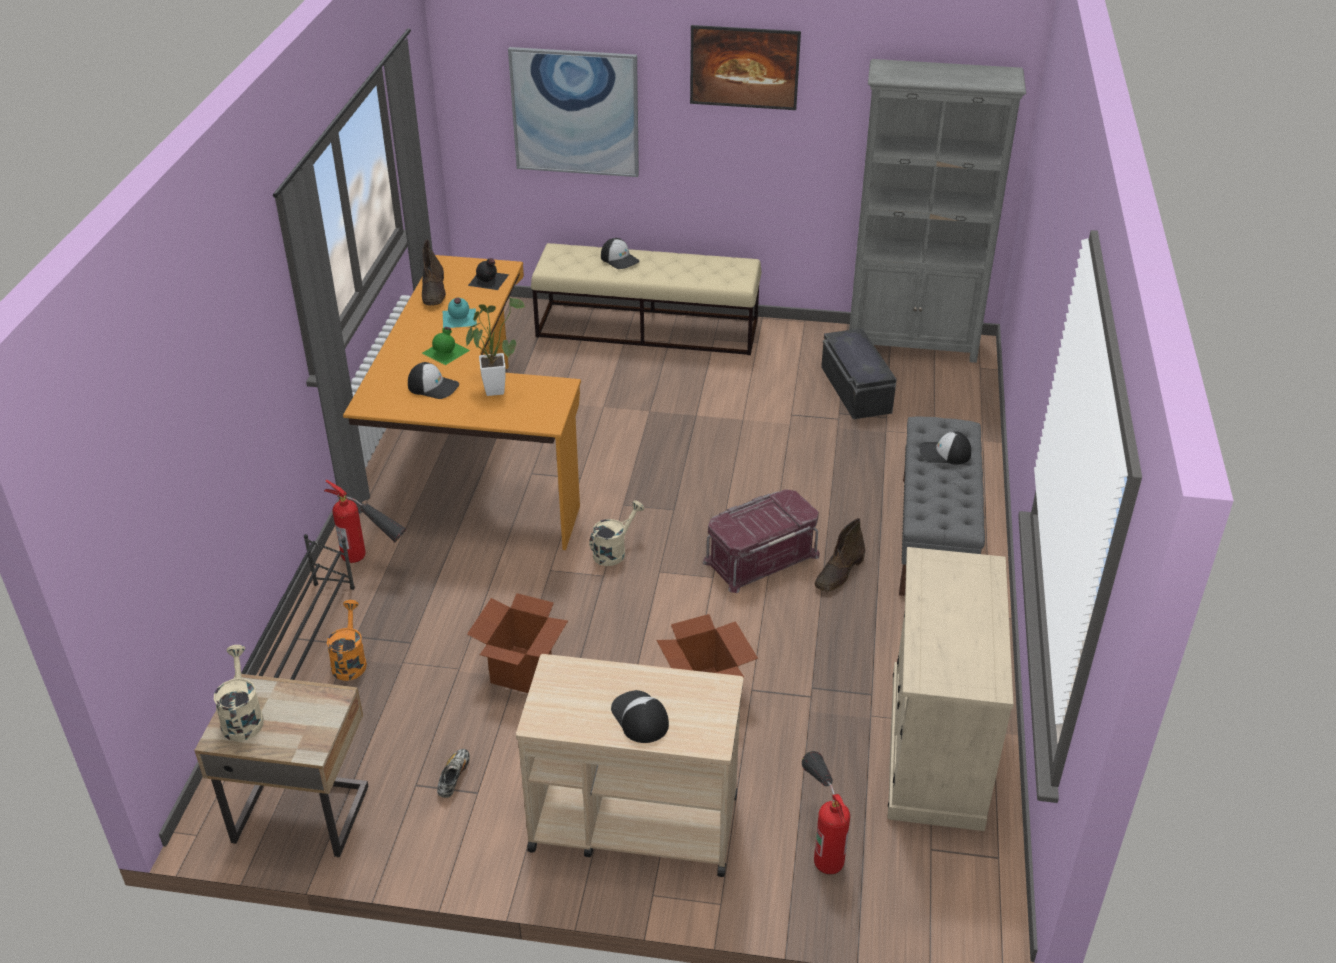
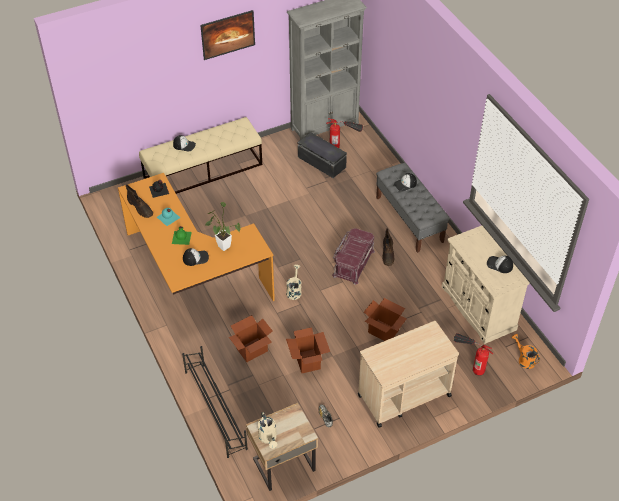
camera: 35 degrees left, 10 degrees up
(242, 717) = (268, 438): beige watering can -> beige watering can turned 150 degrees counterclockwise
(350, 661) = (237, 396): orange watering can -> orange watering can (524, 359)
(372, 561) = (199, 349): fire extinguisher -> fire extinguisher (343, 145)
(450, 604) = (252, 350): none -> cardboard box
(575, 112) = (146, 84): picture -> none
(639, 718) = (416, 355): cap -> cap (499, 265)

